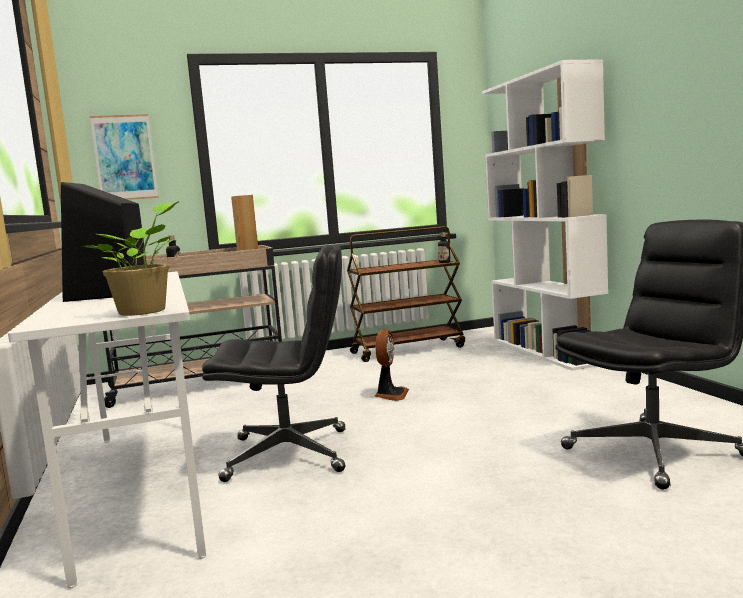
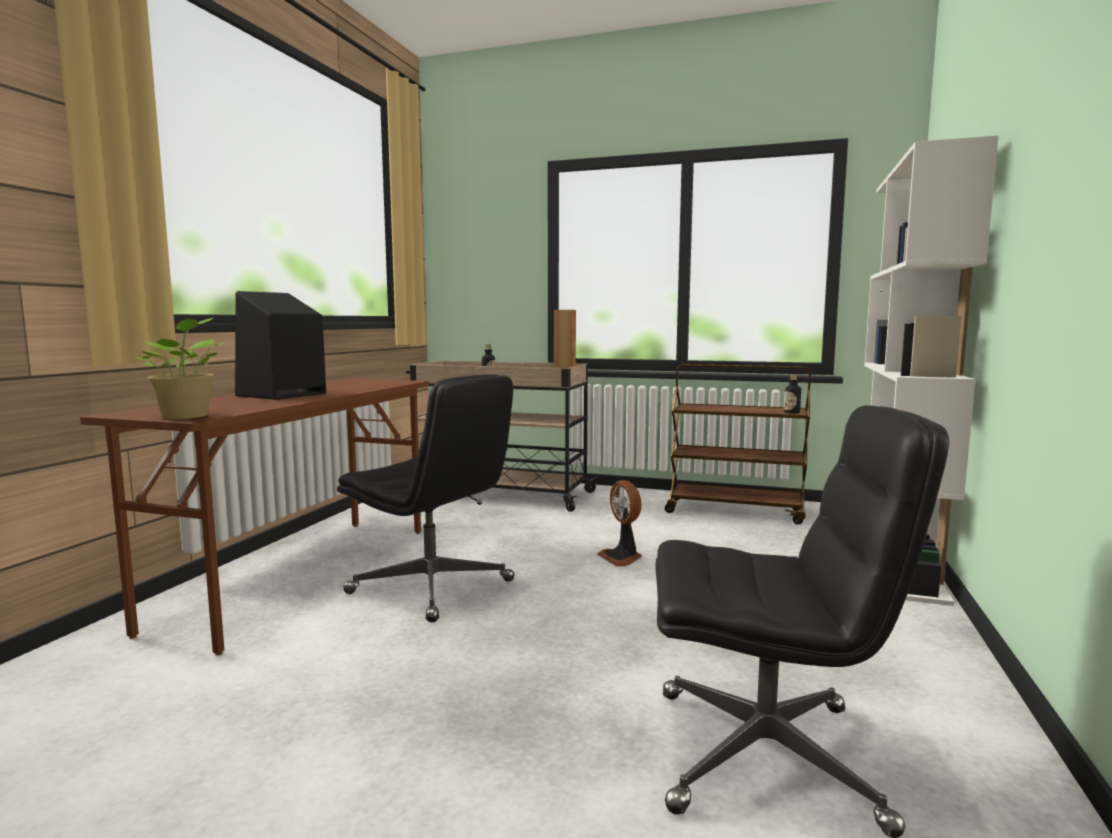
camera: 35 degrees right, 0 degrees up
(125, 157) = (483, 265): picture -> none
(143, 486) = (303, 574): white desk -> brown desk
(390, 395) = (622, 557): fan -> fan turned 105 degrees clockwise

